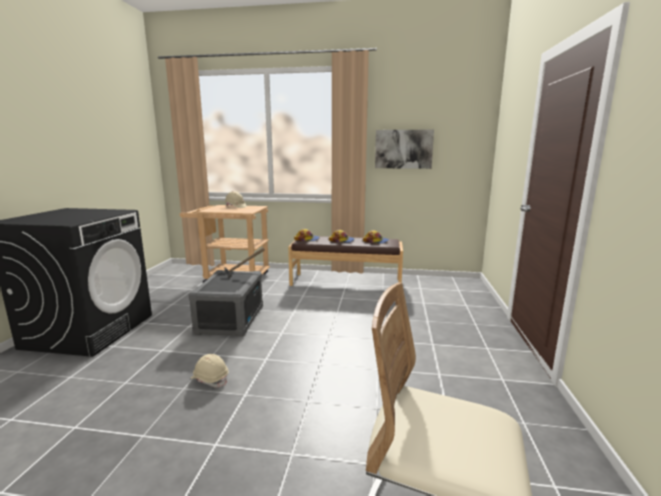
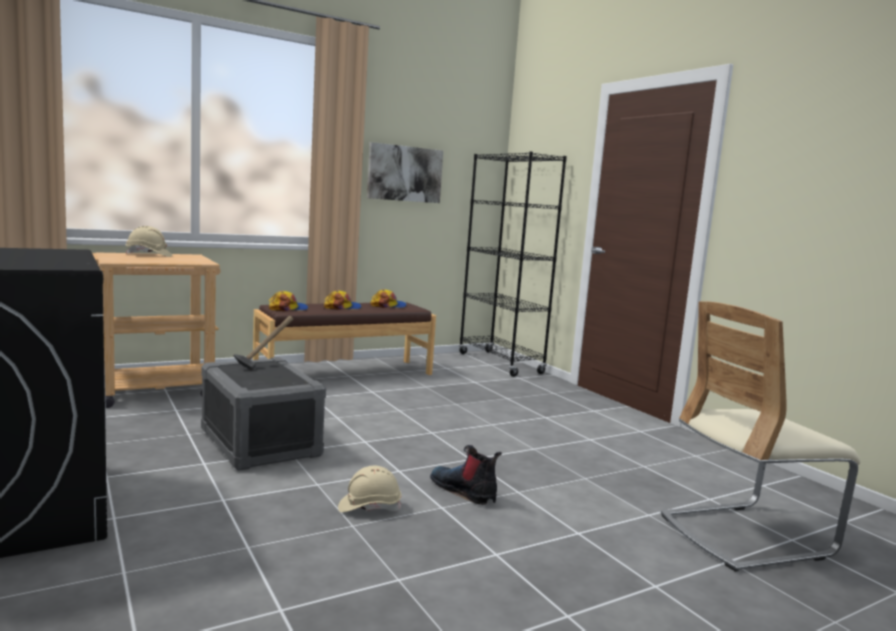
camera: 40 degrees left, 5 degrees down
(276, 388) = (464, 491): none -> boot
(469, 290) = (500, 363): none -> black bookcase

